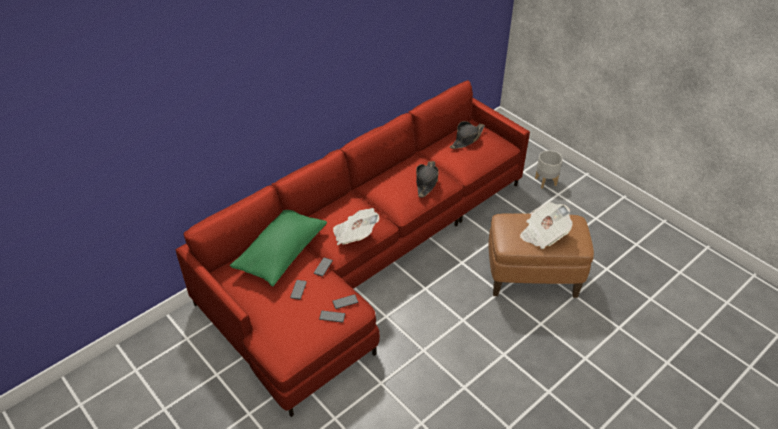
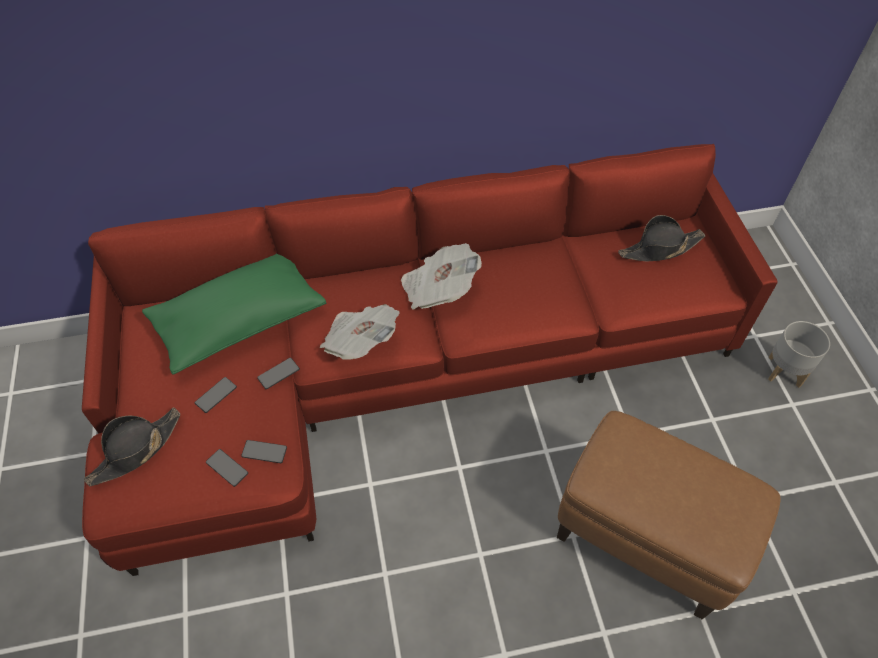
camera: 30 degrees right, 10 degrees up
(426, 182) = (536, 298): black hat -> black hat (136, 450)
(543, 234) = (674, 494): newspaper -> newspaper (438, 289)

